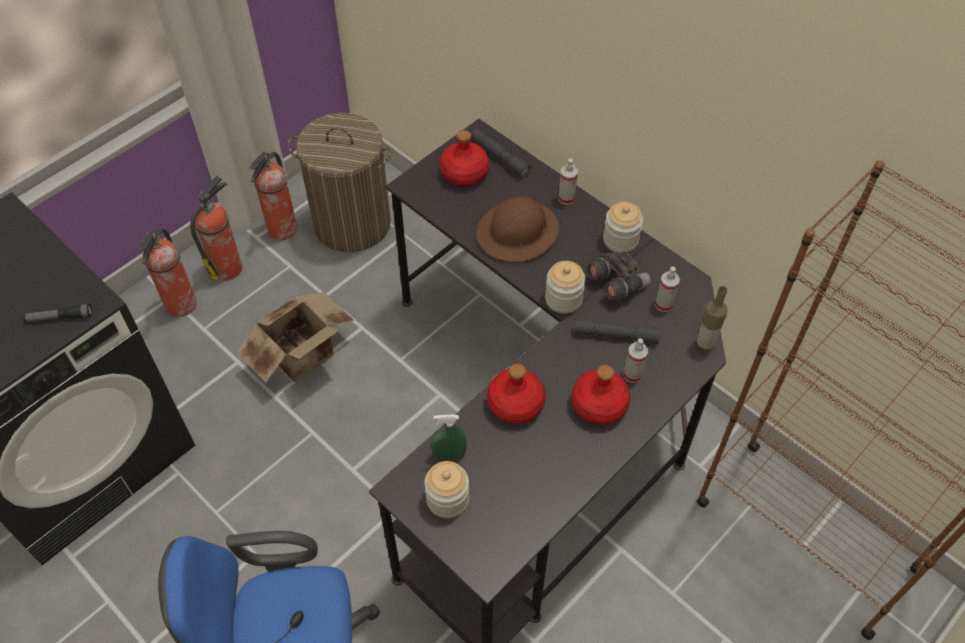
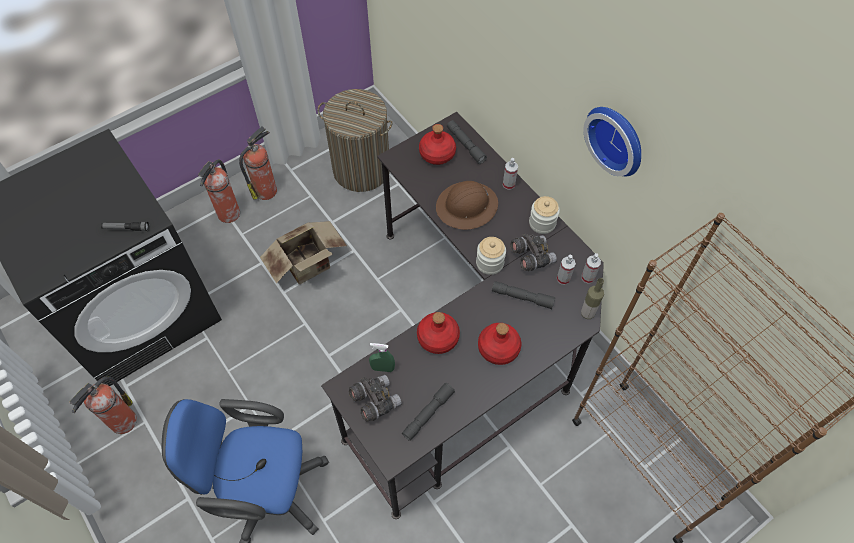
camera: 10 degrees right, 5 degrees up
(281, 230) = (309, 167): fire extinguisher -> fire extinguisher (122, 422)
(447, 499) = (375, 401): jar -> grey binoculars
(524, 504) = (428, 413): none -> grey flashlight
(632, 374) = (528, 329): spray bottle -> spray bottle (588, 277)
(718, 98) = (617, 138): none -> wall clock

